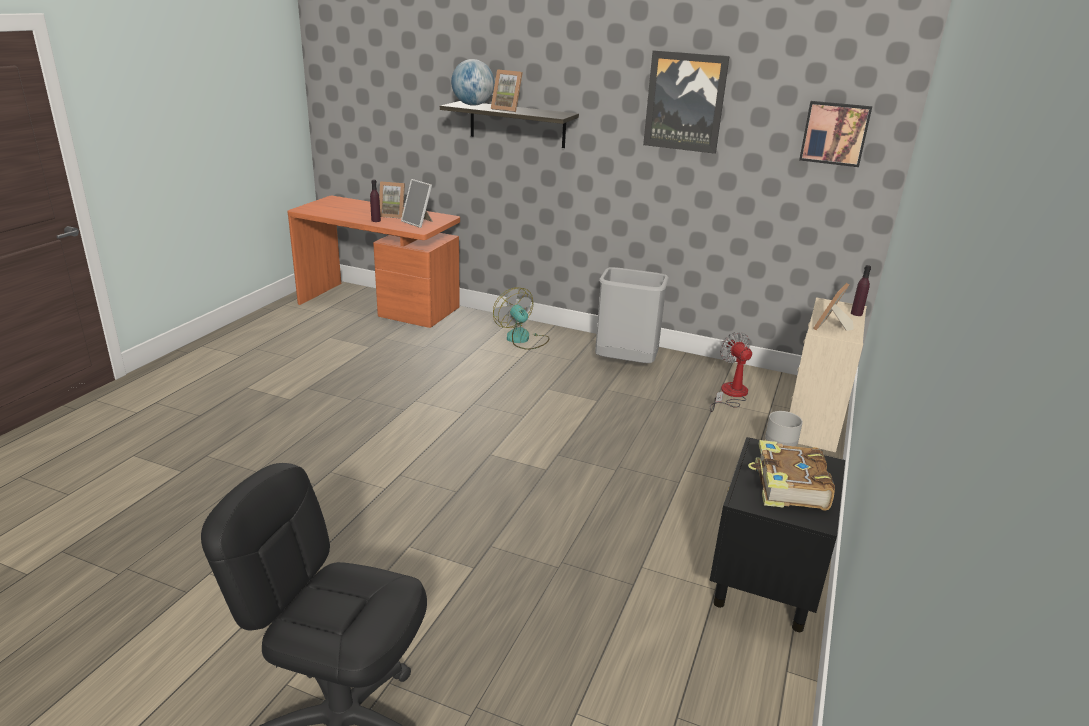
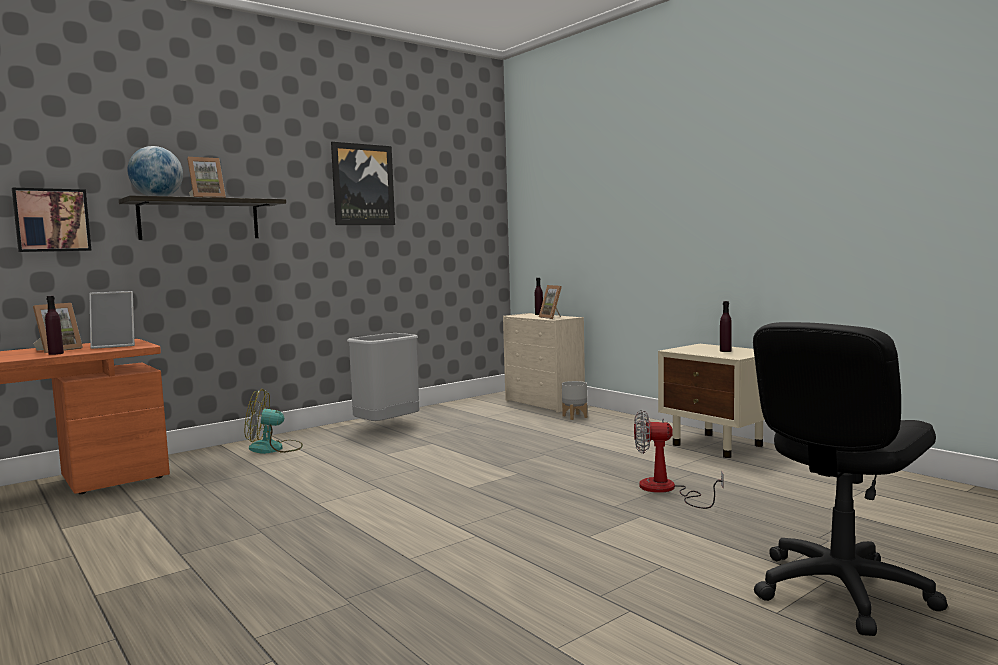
camera: 60 degrees left, 20 degrees down
(731, 395) = (482, 412): fan -> fan (666, 490)
(763, 590) = (718, 445): black nightstand -> beige nightstand
(788, 487) = (725, 351): book -> purple bottle
(835, 133) = (466, 200): picture -> picture (52, 220)

